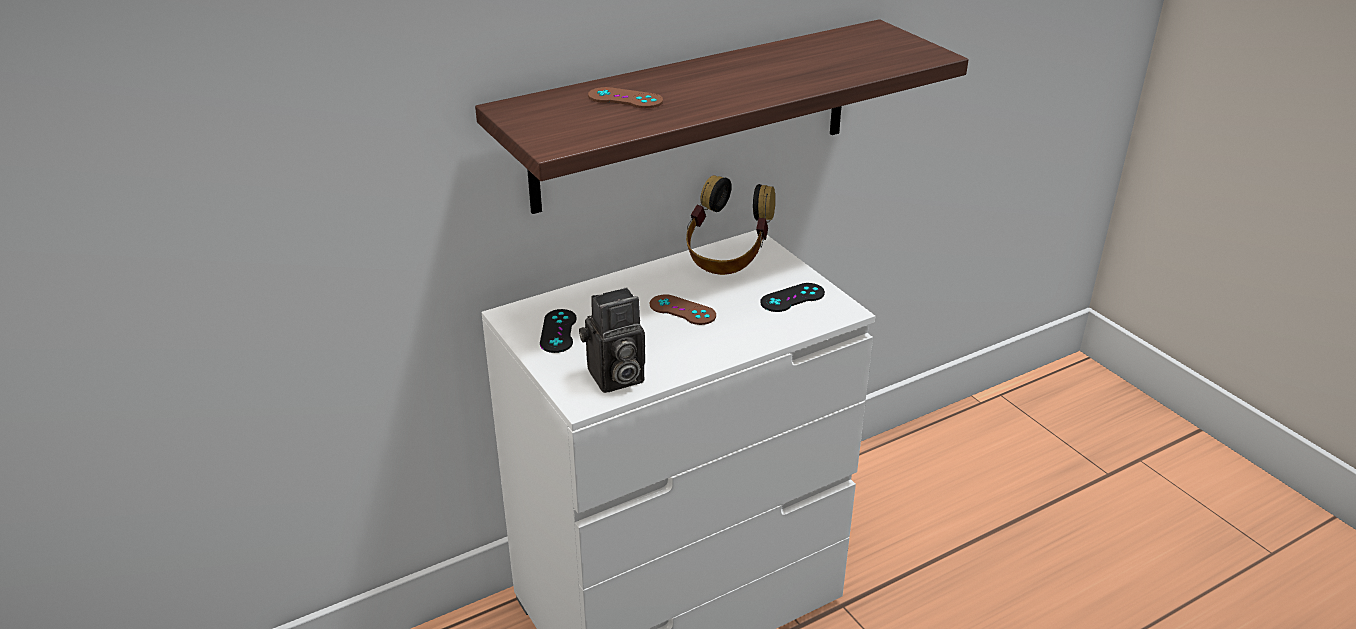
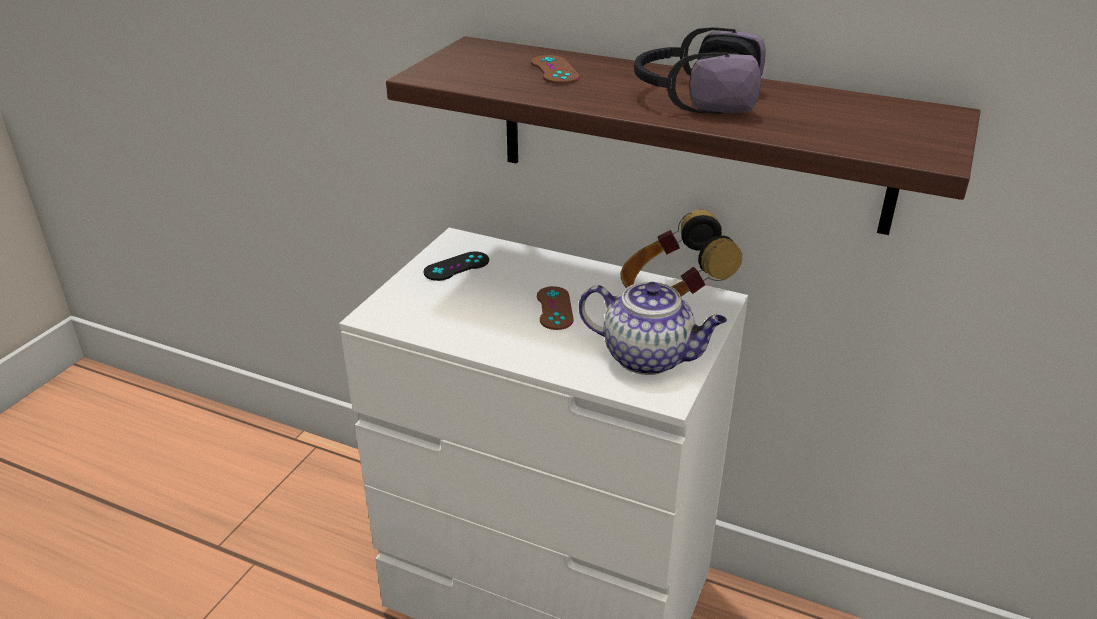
camera: 55 degrees right, 0 degrees up
(614, 379) = (417, 316): camera -> none
(752, 76) = (695, 97): none -> headphones
(792, 298) = (649, 357): black game controller -> teapot

